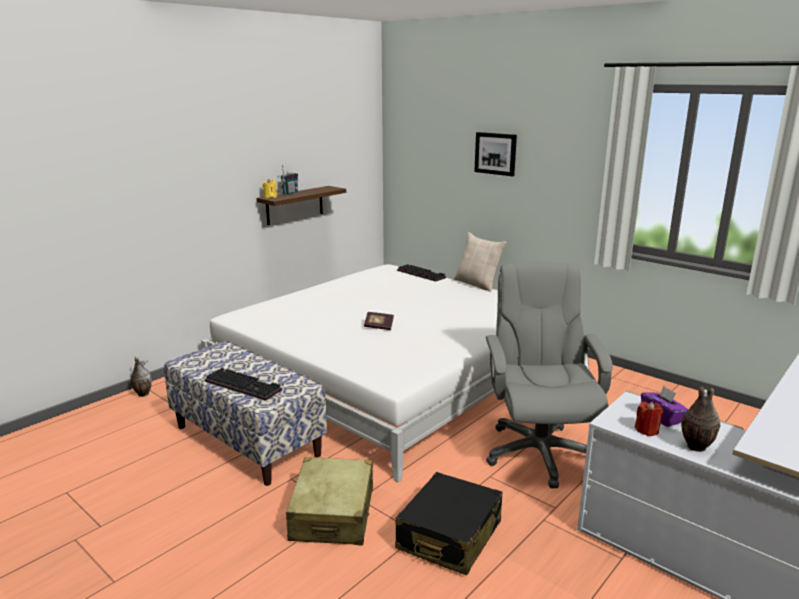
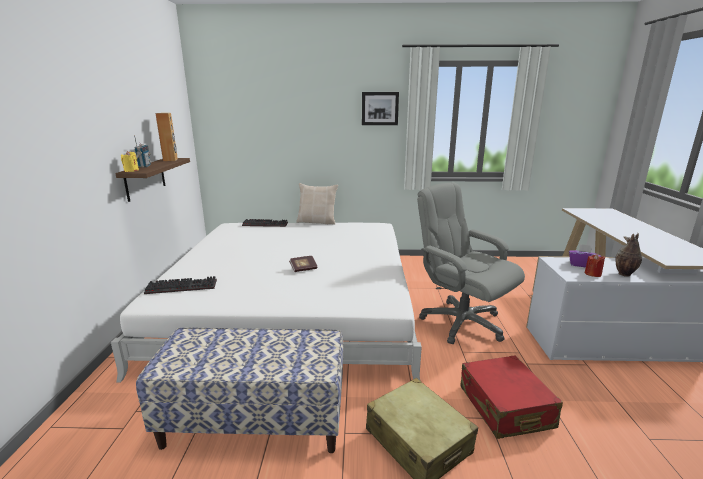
camera: 40 degrees left, 0 degrees up
(142, 394) = (56, 436): vase -> none
(245, 385) = (275, 362): keyboard -> keyboard (183, 286)
(325, 189) = (170, 160): none -> brown speaker
(449, 536) = (505, 407): black suitcase -> red suitcase
(495, 153) = (311, 118): picture -> picture (380, 108)

